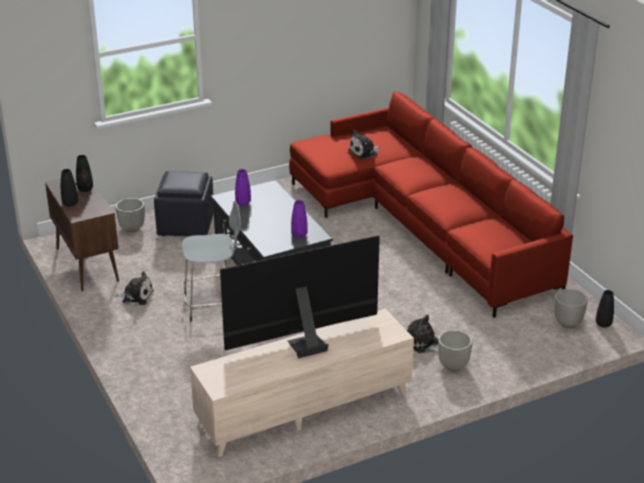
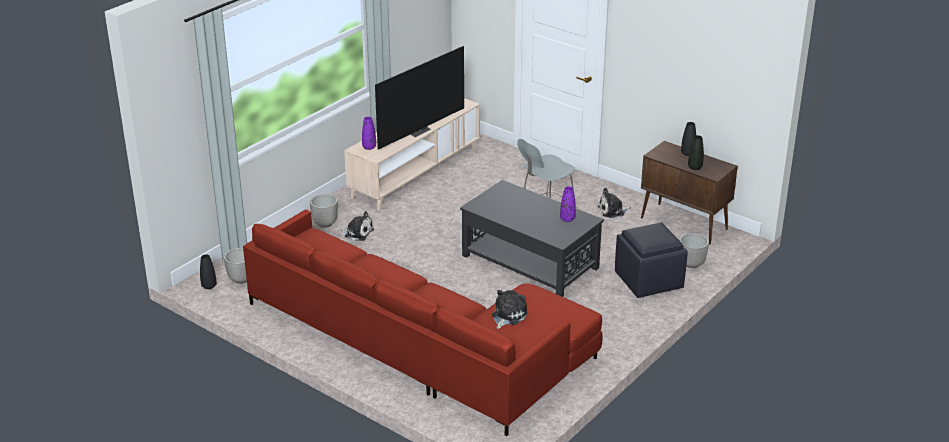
camera: 155 degrees right, 0 degrees up
(299, 235) = (490, 203): purple vase -> purple vase (369, 147)

